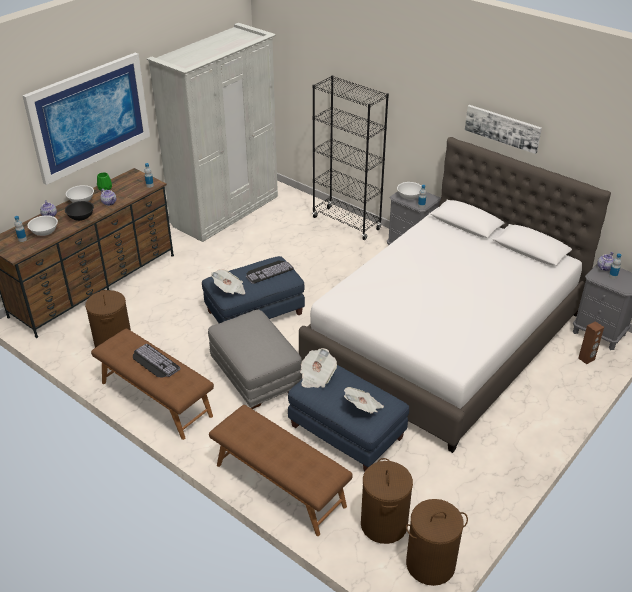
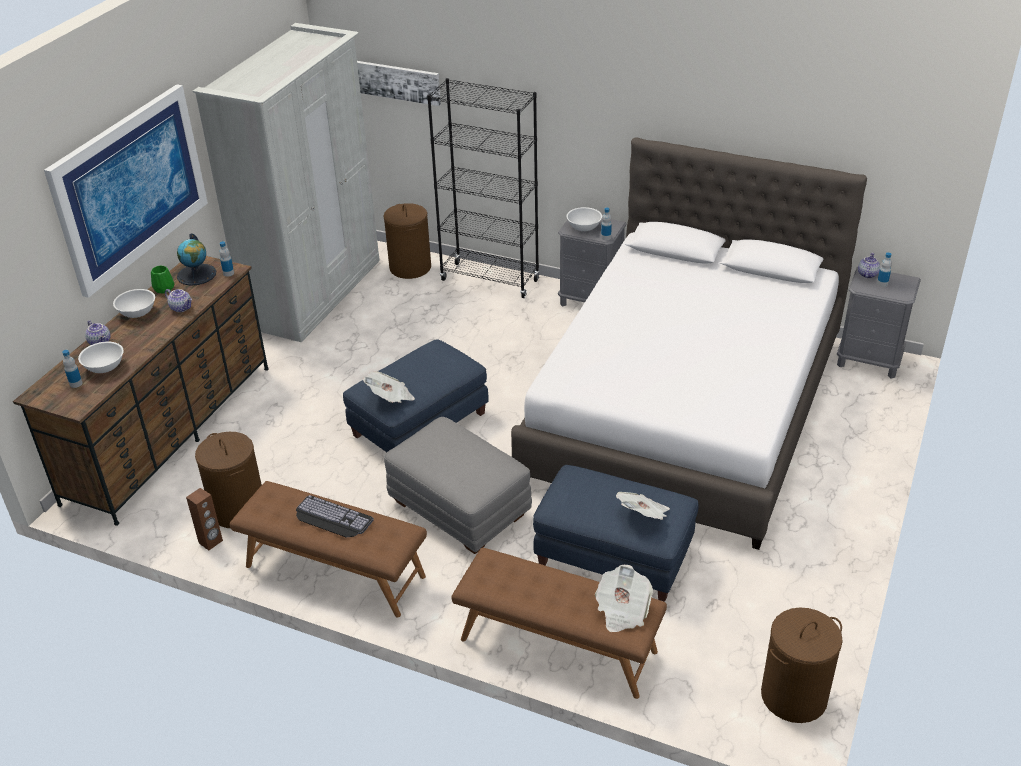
camera: 15 degrees left, 0 degrees up
(81, 217) = (149, 336): black bowl -> none
(129, 183) = (196, 274): none -> globe
(268, 271) = (432, 362): keyboard -> none
(316, 376) = (564, 489): newspaper -> newspaper (622, 610)
(383, 524) = (714, 661): brown laundry basket -> brown laundry basket (410, 267)
(502, 128) = (706, 115): picture -> picture (396, 81)
(586, 359) = (868, 395): brown speaker -> brown speaker (211, 542)

